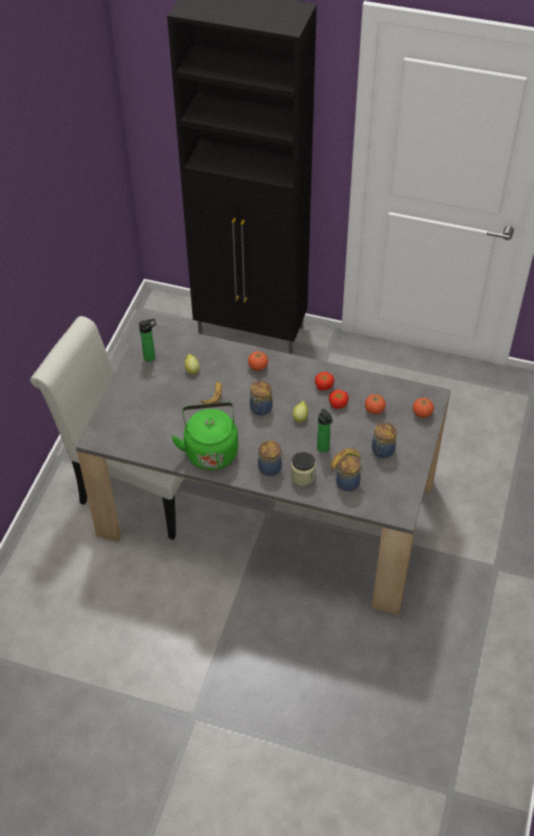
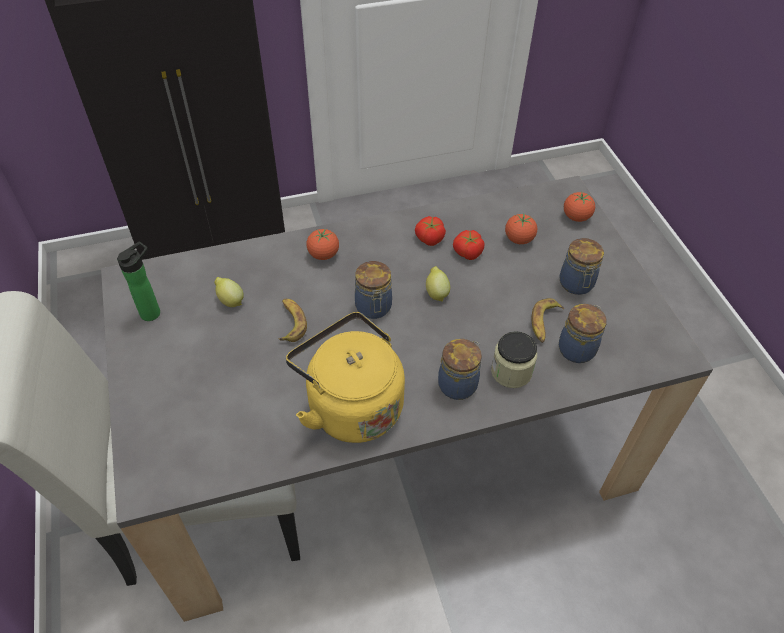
camera: 35 degrees left, 0 degrees up
(210, 450) = (350, 405): green kettle -> yellow kettle
(323, 449) = (504, 320): bottle -> none

